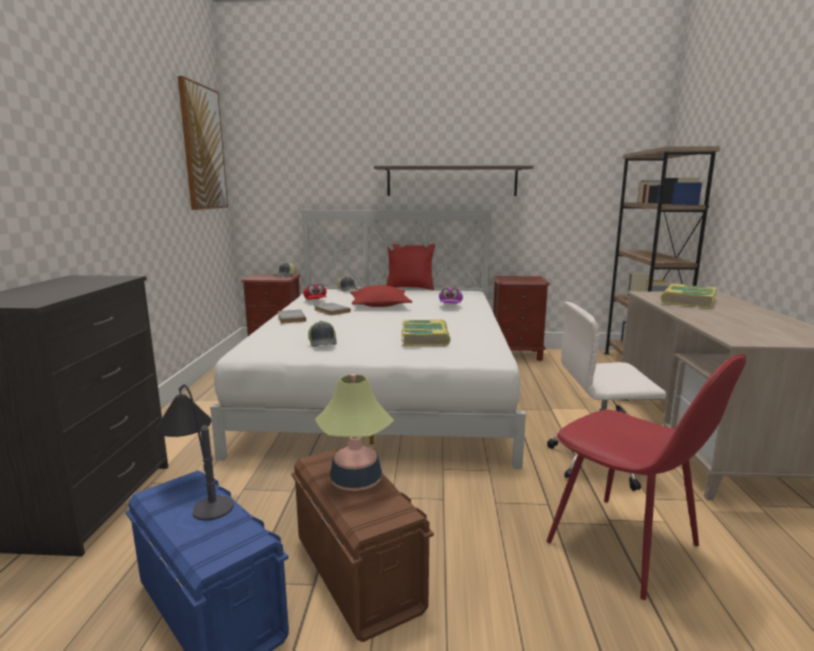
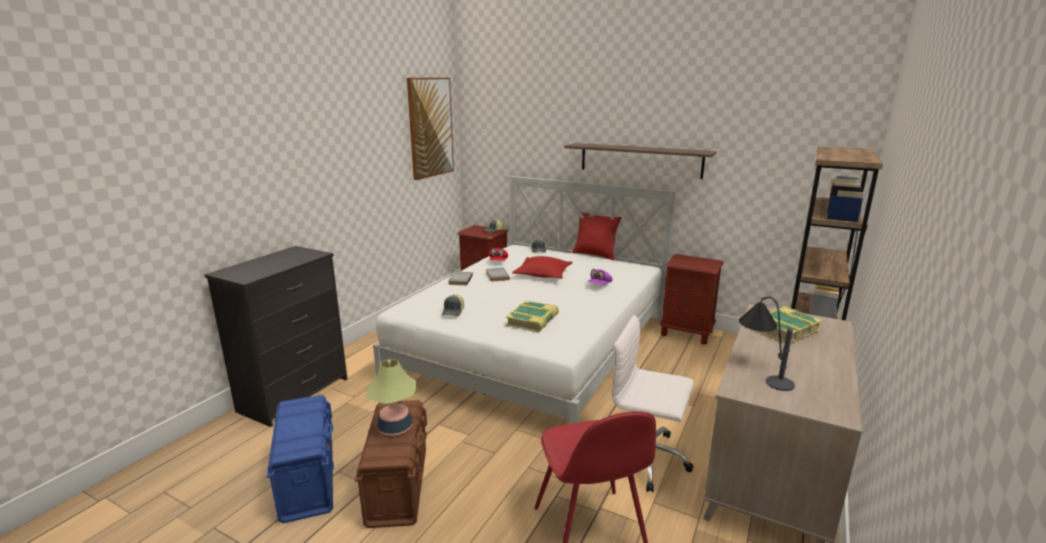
camera: 25 degrees right, 5 degrees up
(198, 491) = (310, 409): table lamp -> table lamp (761, 370)

